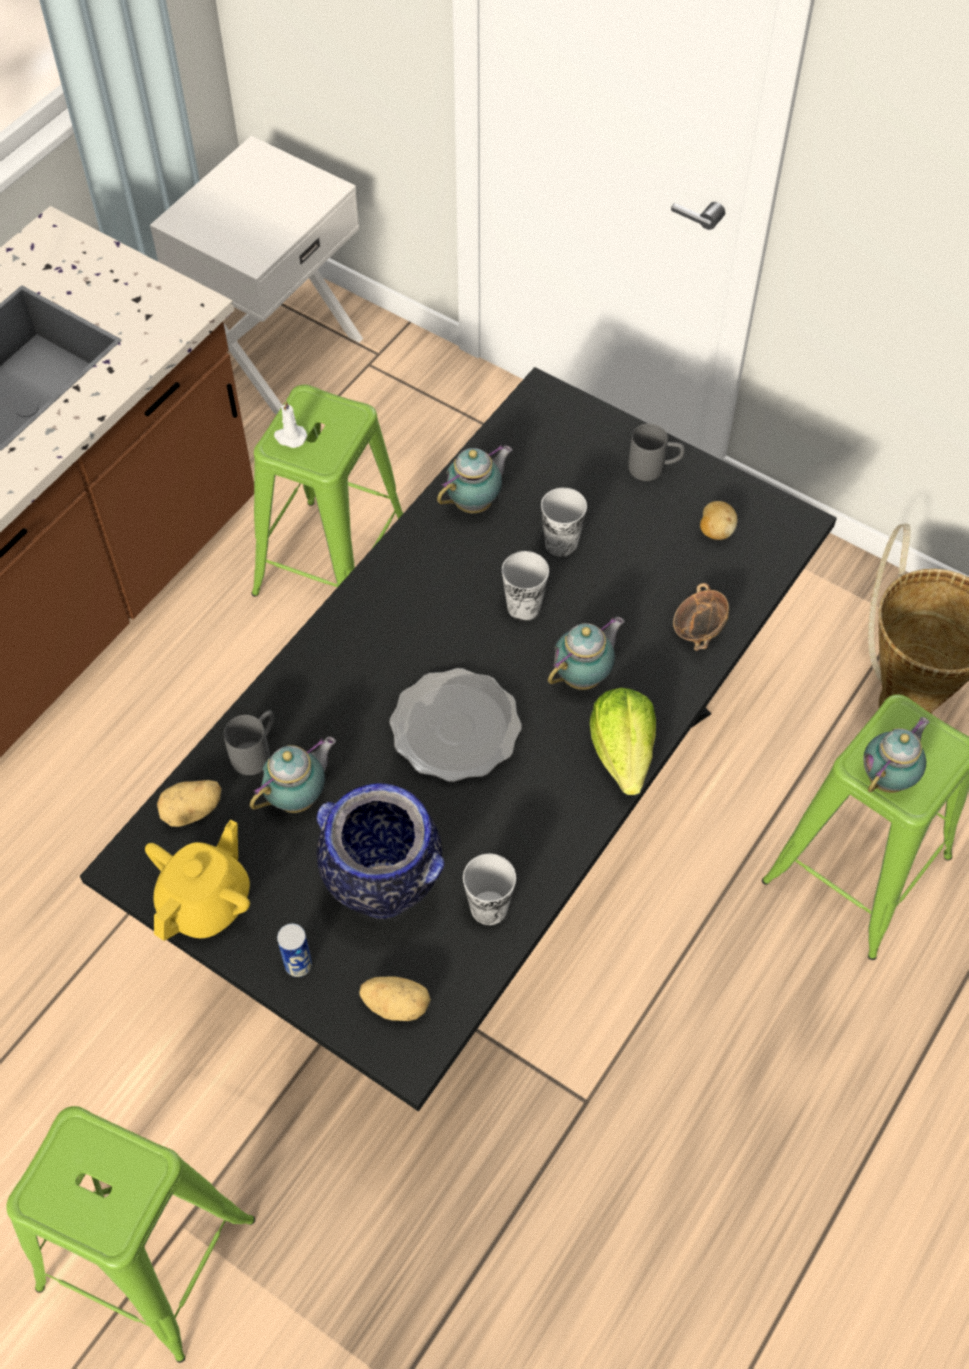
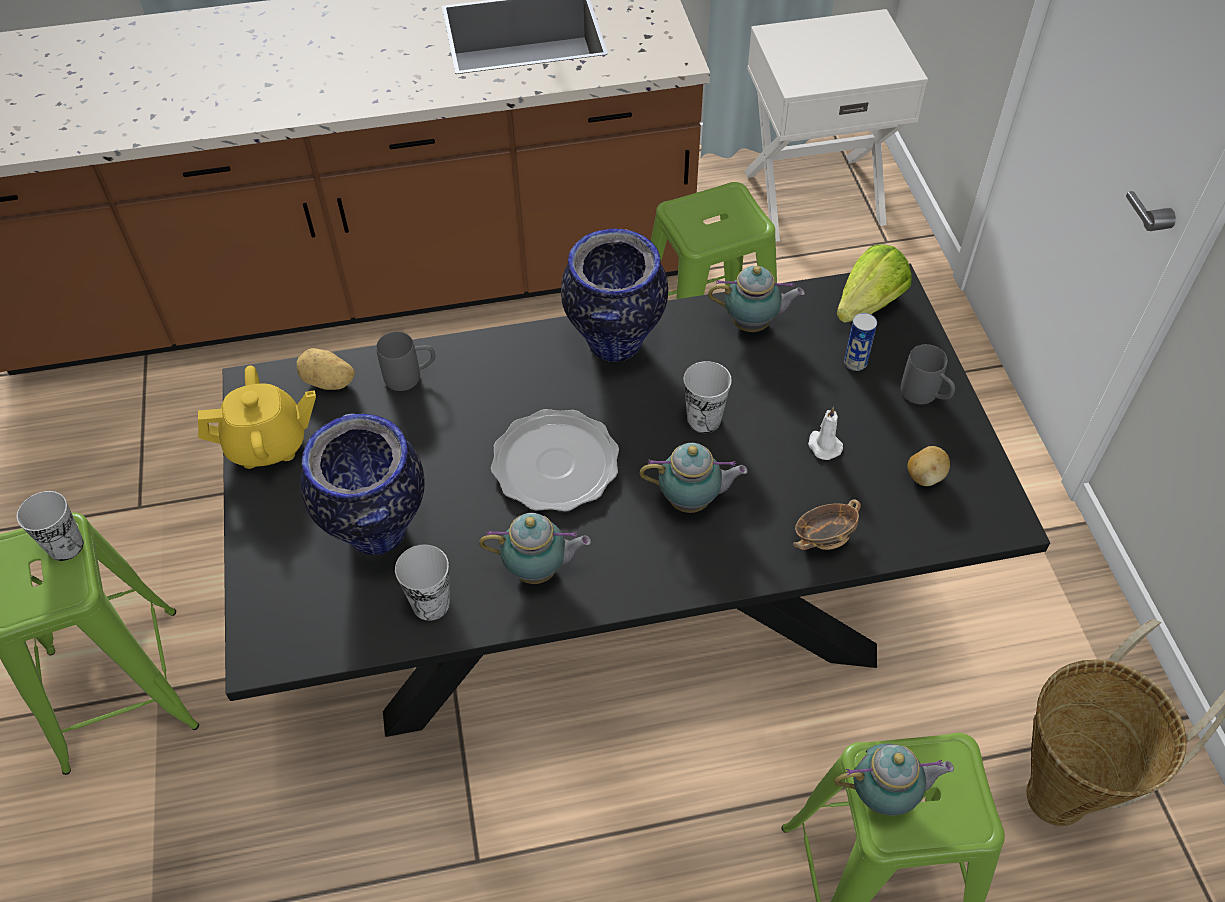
camera: 45 degrees right, 5 degrees down
(290, 437) = (692, 210): white candle -> white candle (823, 445)
(298, 965) = (270, 532): can -> can (855, 363)
(299, 796) = (401, 426): teapot -> teapot (539, 571)
(390, 598) = (615, 345): none -> vase
(396, 1004) = (295, 613): potato -> none
(561, 543) = (785, 397): cup -> cup (66, 546)
(623, 753) = (656, 579): lettuce -> lettuce (868, 305)

